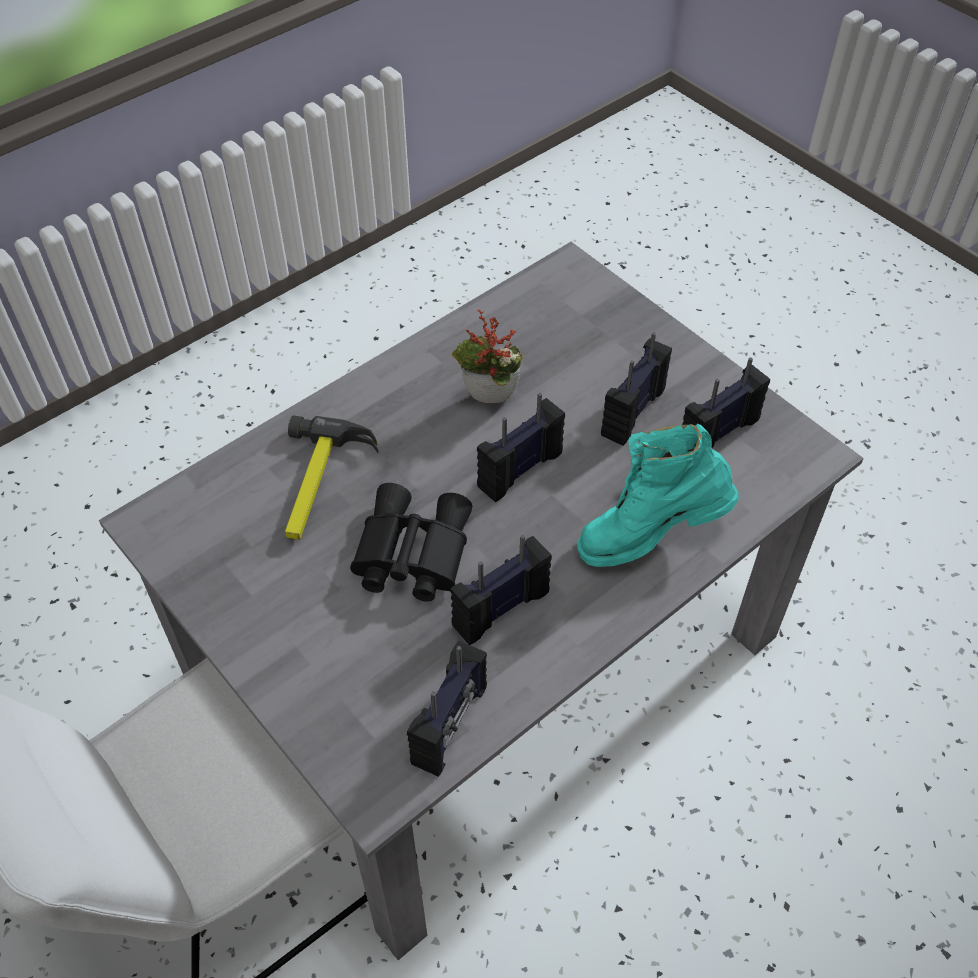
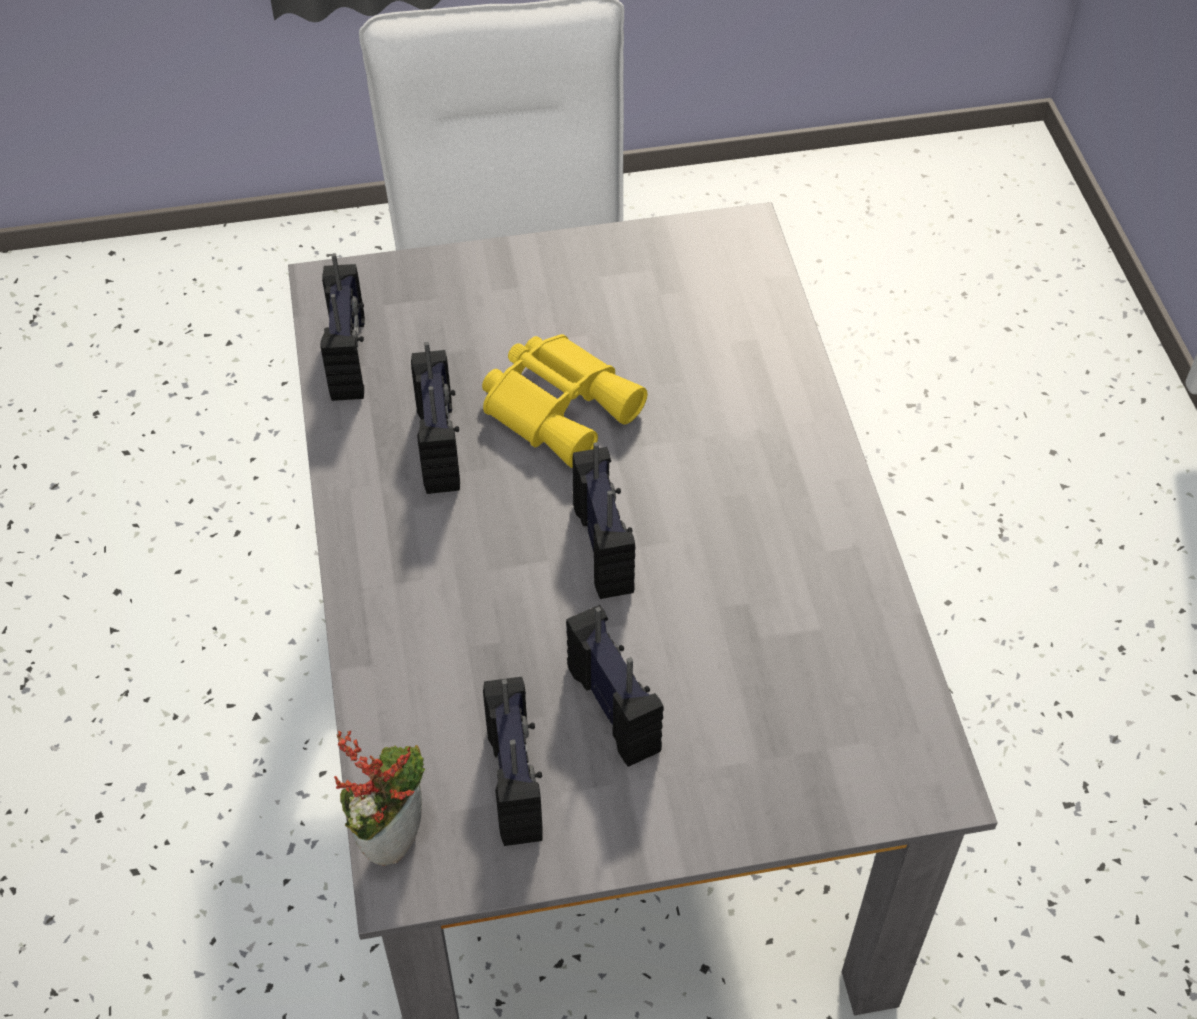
camera: 120 degrees right, 0 degrees up
(321, 485) = (702, 370): hammer -> none
(409, 553) = (560, 405): black binoculars -> yellow binoculars
(451, 726) = (350, 358): radio -> radio turned 150 degrees counterclockwise
(488, 401) = (730, 567): potted plant -> potted plant (391, 834)
(650, 536) = (424, 621): turquoise boot -> none

